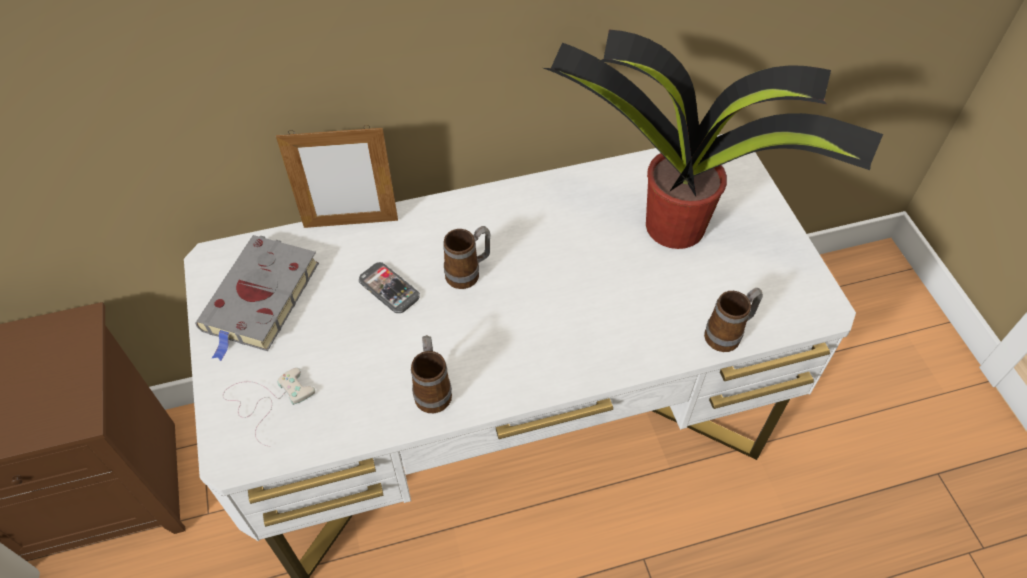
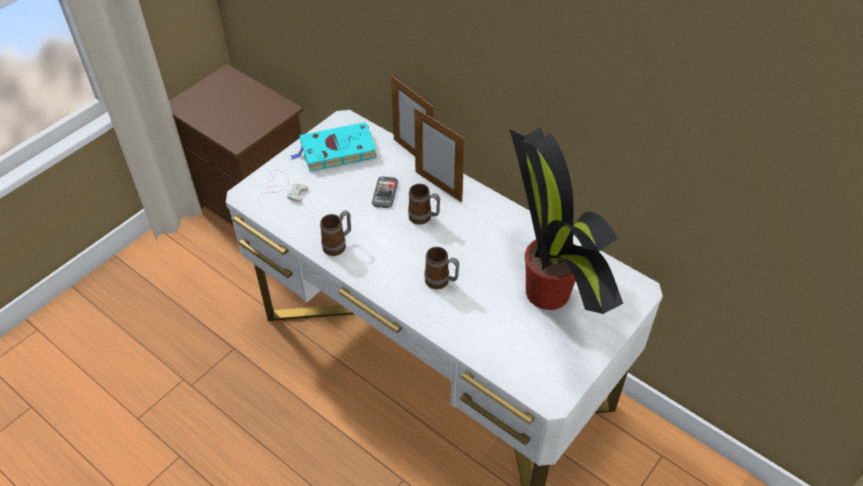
camera: 55 degrees right, 5 degrees down
(260, 300) = (336, 151): grey book -> turquoise book
(429, 229) = (438, 186): none -> picture frame
(728, 334) = (486, 356): mug -> mug (441, 282)

